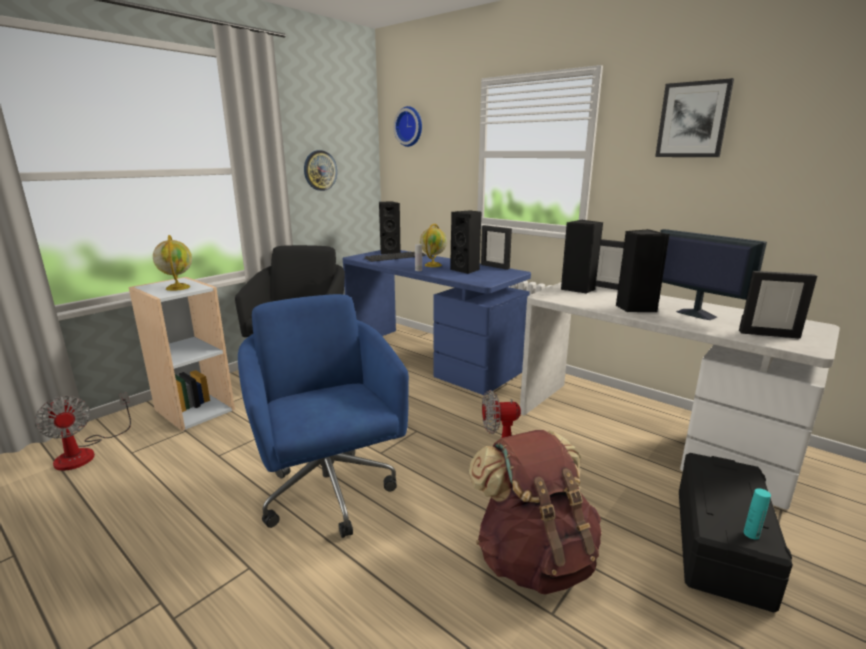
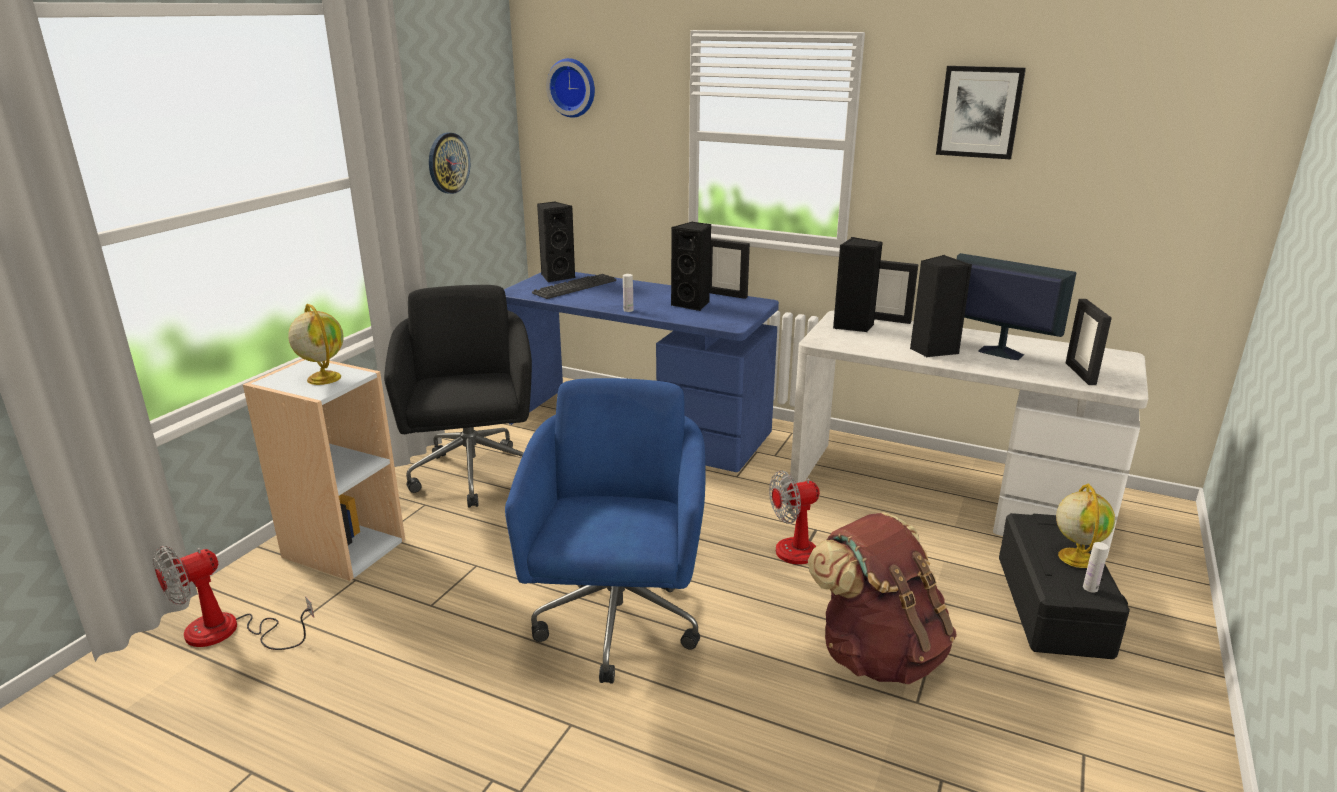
camera: 15 degrees left, 5 degrees up
(85, 452) = (228, 633): fan -> fan turned 105 degrees clockwise
(331, 498) = (617, 631): blue office chair -> blue office chair turned 45 degrees clockwise
(433, 265) = (640, 298): globe -> globe (1075, 557)
(751, 534) = (1090, 588): turquoise bottle -> white bottle
(768, 334) = (1081, 373): picture frame -> picture frame turned 90 degrees clockwise

